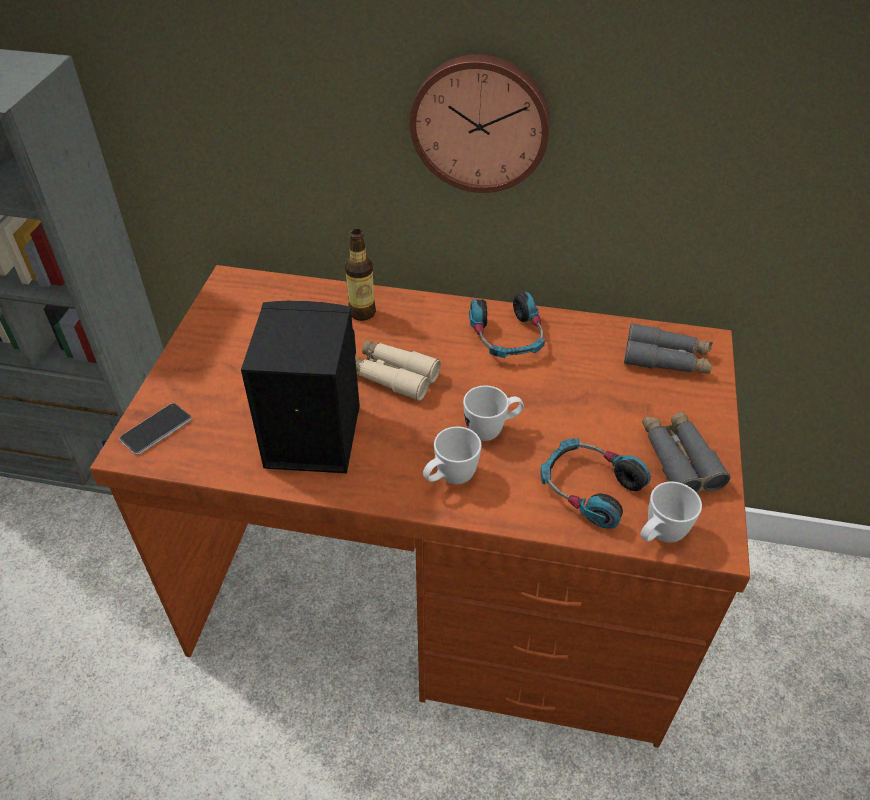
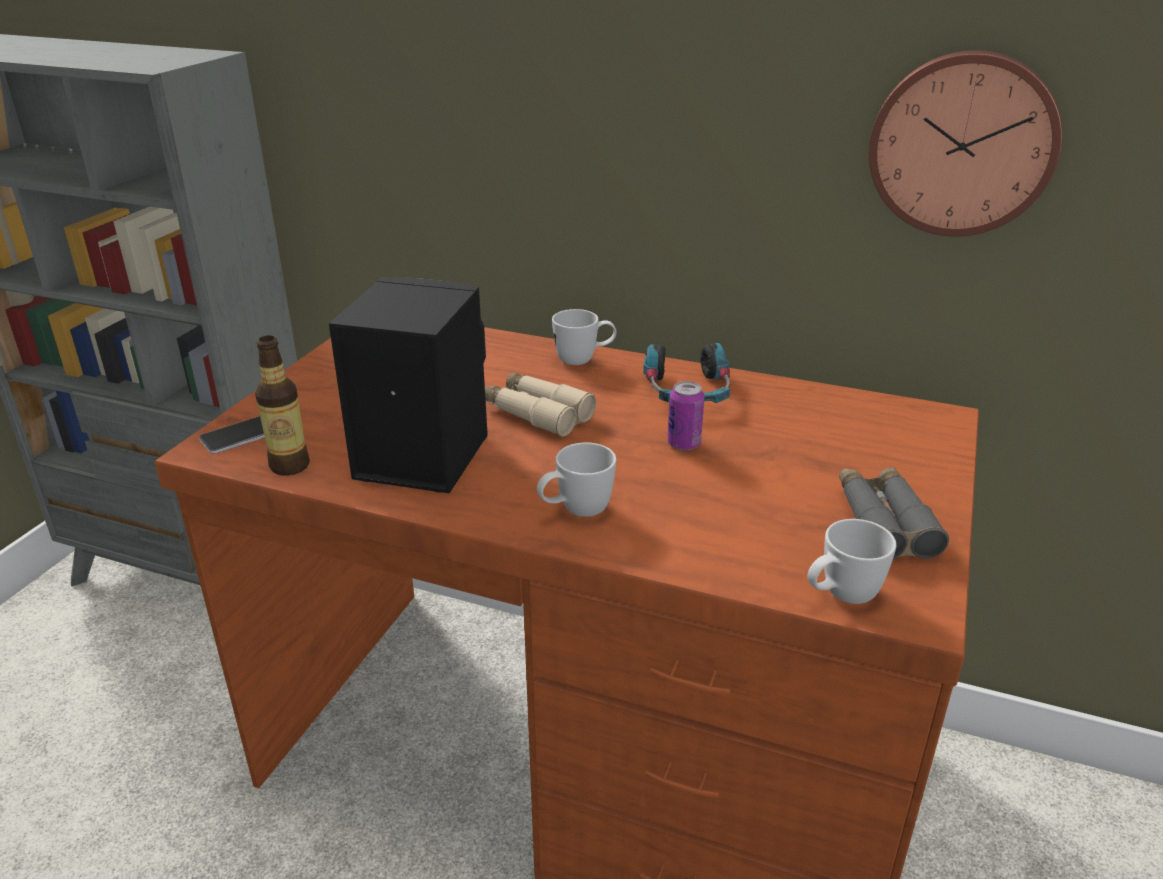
camera: 10 degrees right, 15 degrees down
(362, 313) = (520, 358): bottle -> bottle (290, 466)
(480, 122) = (668, 128): wall clock -> wall clock (962, 144)
(492, 430) = (643, 472): white mug -> white mug (584, 360)
(516, 395) = (684, 443): none -> can
(589, 488) = (755, 539): headphones -> none
(666, 359) = (886, 427): grey binoculars -> none

